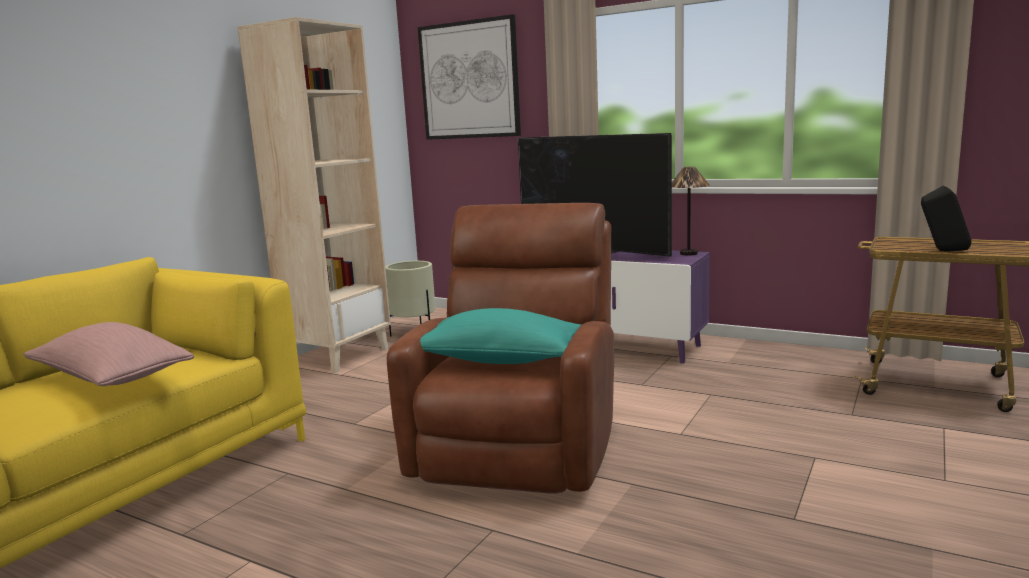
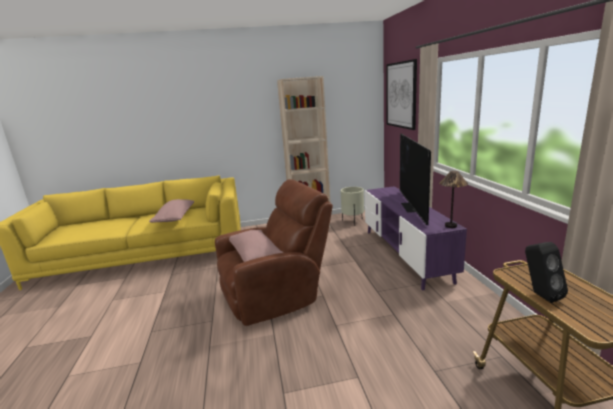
camera: 50 degrees right, 5 degrees up
(500, 360) = (255, 255): turquoise pillow -> pink pillow

